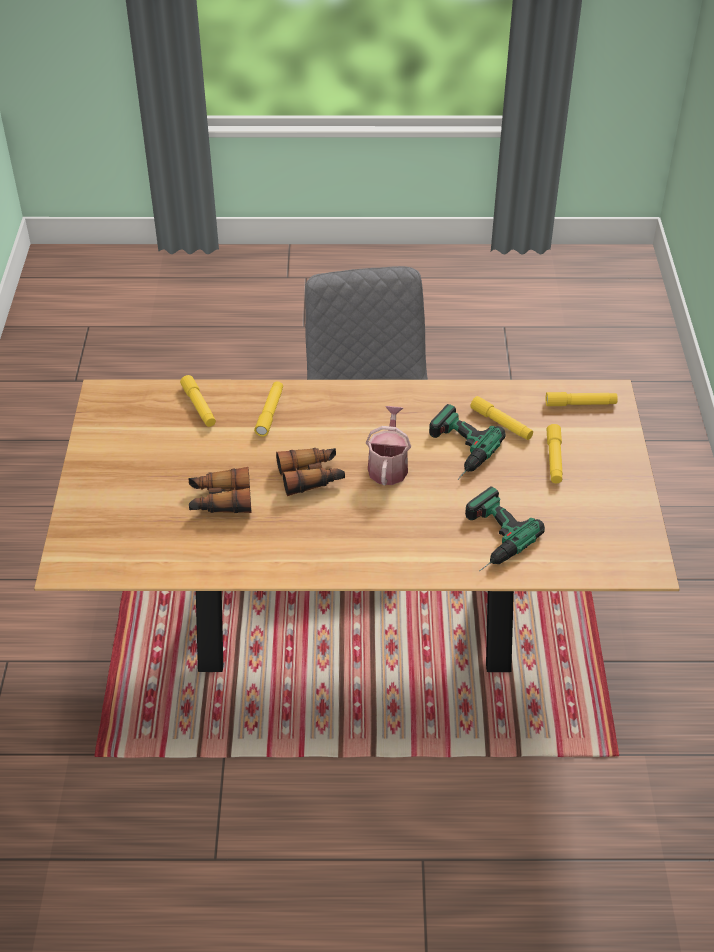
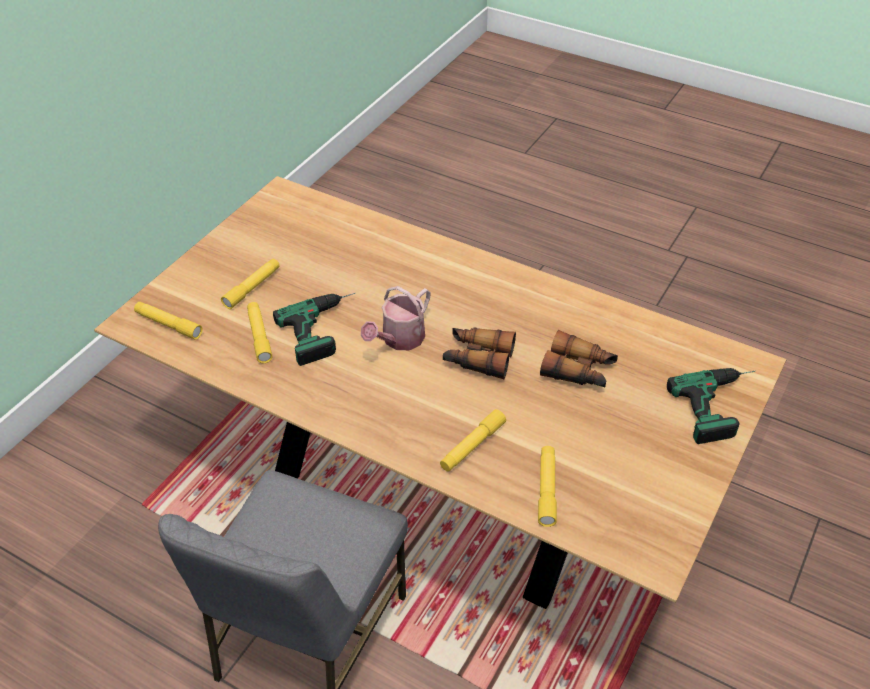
camera: 150 degrees left, 0 degrees up
(488, 538) = (372, 252): power drill -> power drill (723, 406)

